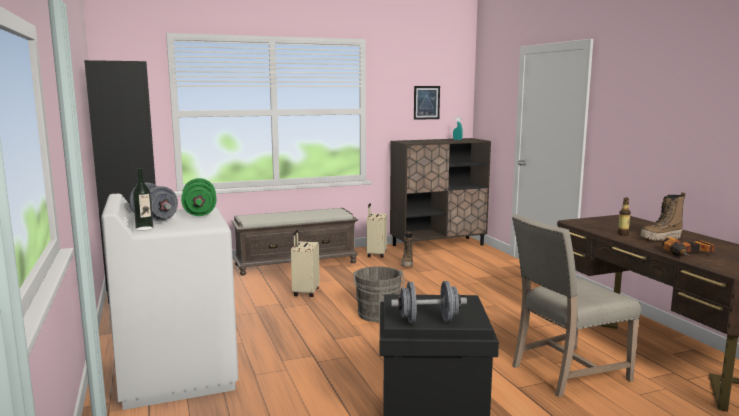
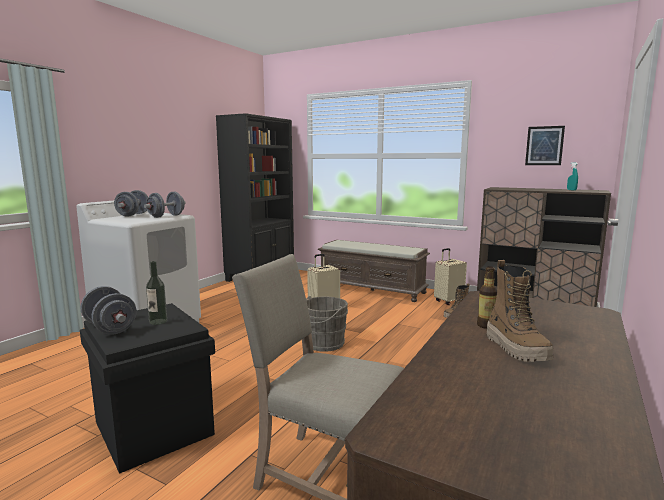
camera: 50 degrees right, 0 degrees up
(144, 228) = (102, 217): bottle -> bottle (158, 321)
(200, 212) = (166, 216): green dumbbell -> grey dumbbell
(660, 238) = (516, 349): boot -> boot turned 135 degrees counterclockwise
(689, 254) = (451, 380): power drill -> none

